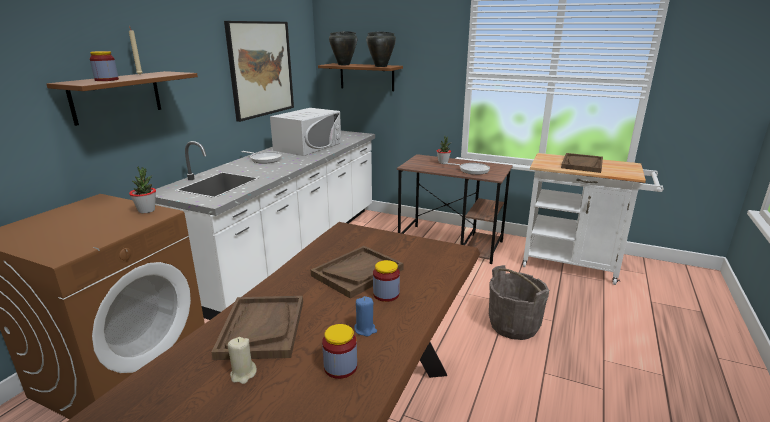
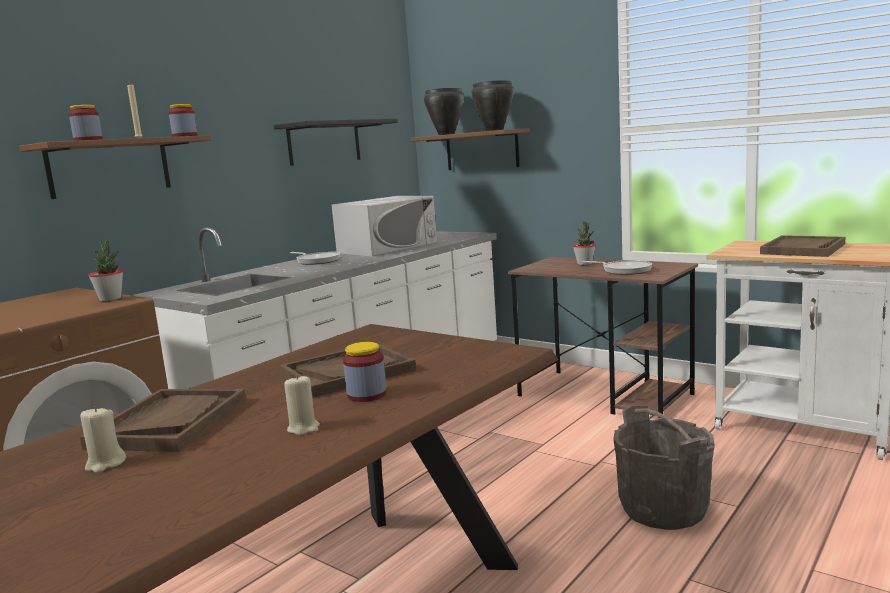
camera: 15 degrees right, 10 degrees down
(261, 69) = (324, 143): picture -> black shelf
(340, 367) = (234, 463): jar -> jar (185, 136)
(365, 329) = (303, 428): blue candle -> beige candle

